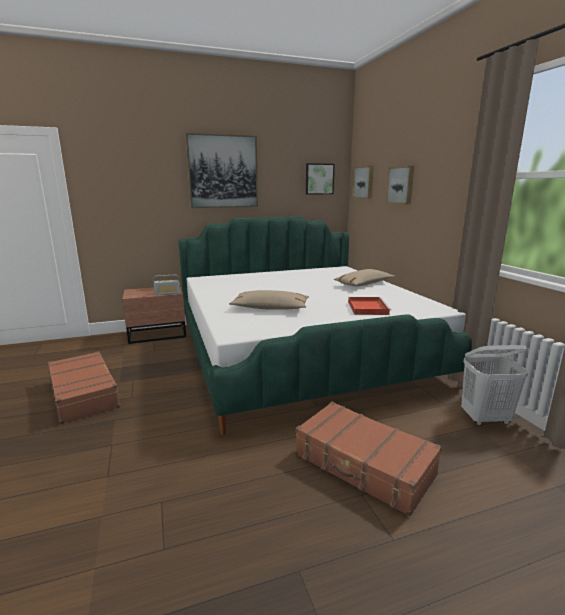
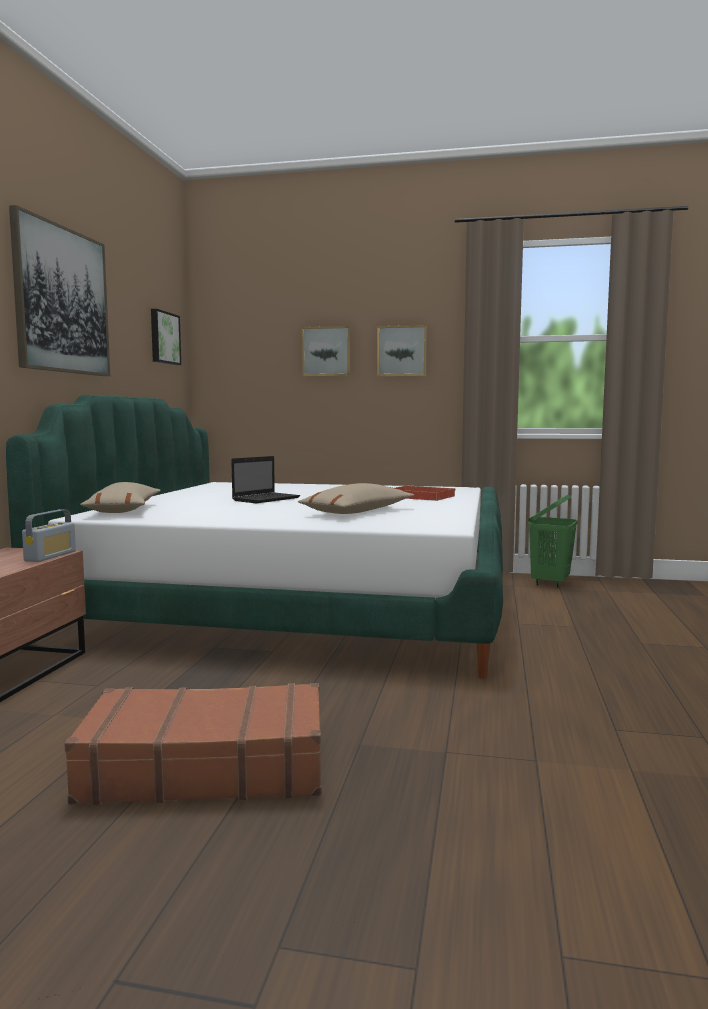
camera: 60 degrees left, 10 degrees down
(294, 286) = (267, 499): none -> laptop
(363, 284) = (321, 488): beige pillow -> beige pillow (123, 510)
(363, 465) = (596, 633): brown suitcase -> none
(364, 182) = (234, 348): picture -> picture (402, 351)
(485, 419) = (550, 583): white laundry basket -> green laundry basket

